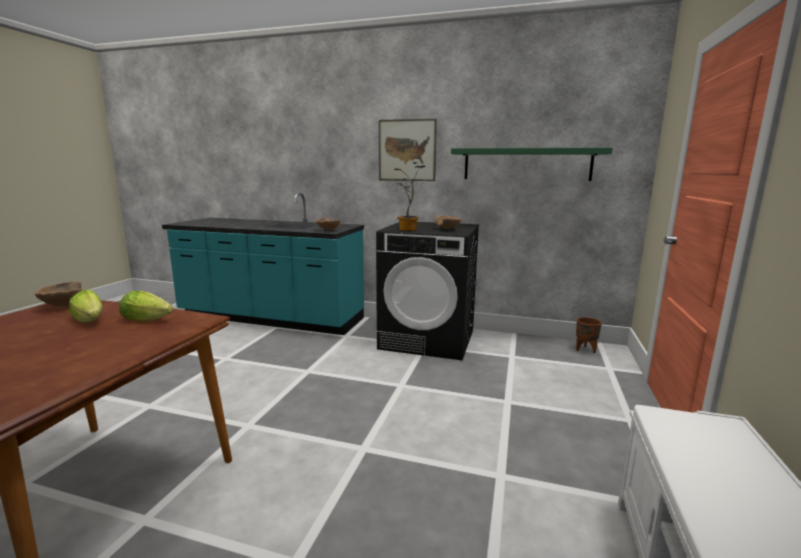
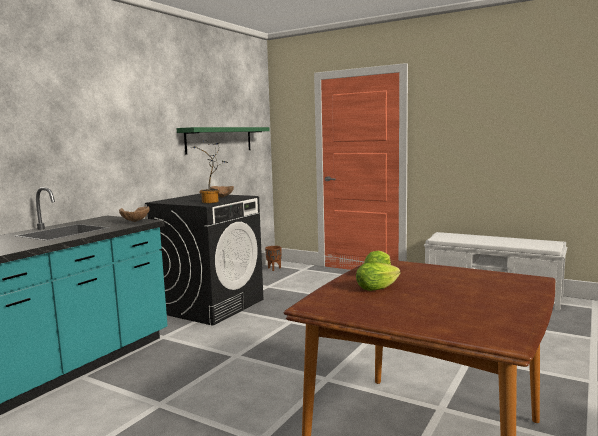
camera: 75 degrees left, 5 degrees down
(63, 306) = (327, 304): brown bowl -> none
(407, 150) = (139, 129): picture -> none

